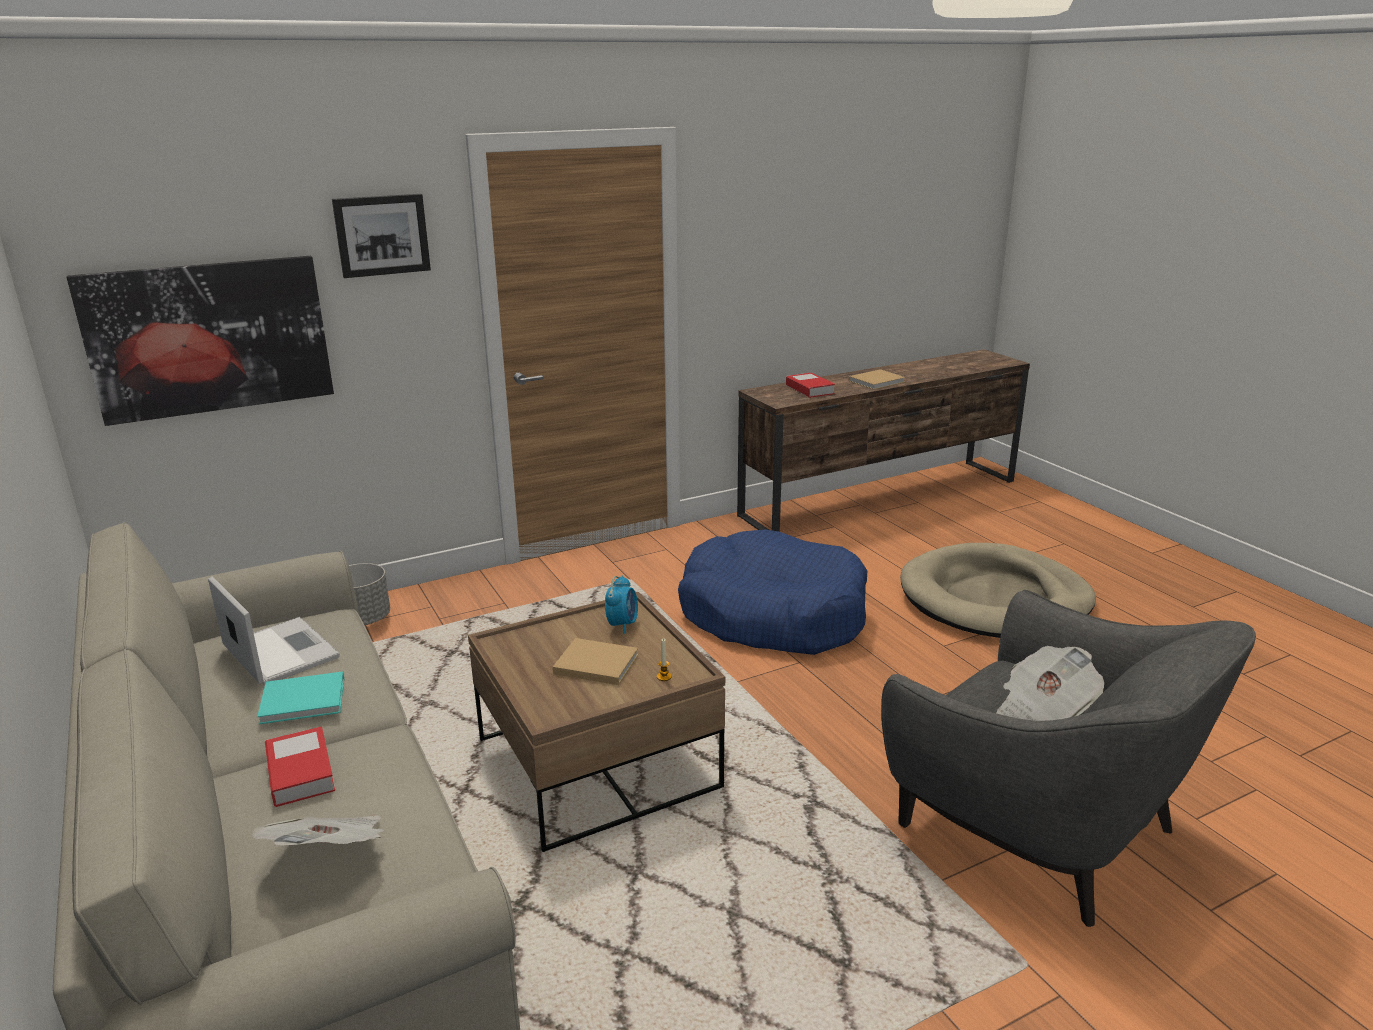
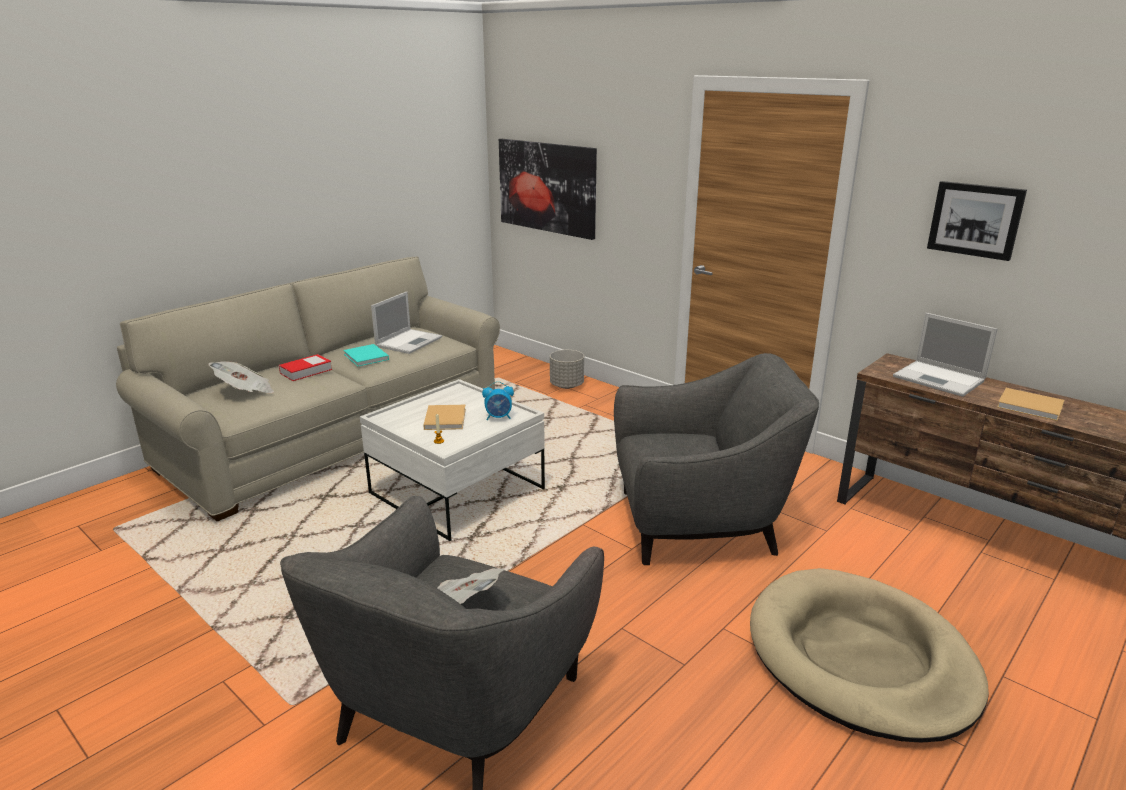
camera: 70 degrees right, 0 degrees up
(382, 235) = (634, 142): picture -> picture (975, 220)
(597, 764) = (457, 491): brown coffee table -> white coffee table
(773, 614) = (699, 523): blue dog bed -> grey armchair
(809, 389) = (940, 379): book -> laptop

